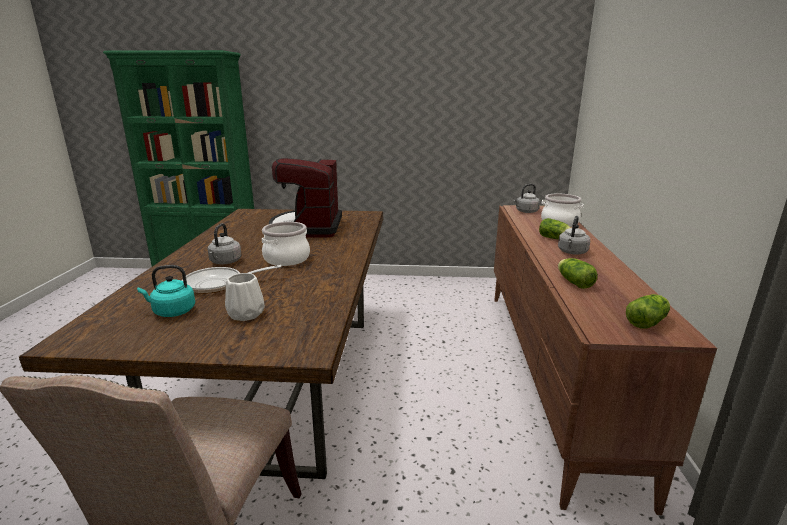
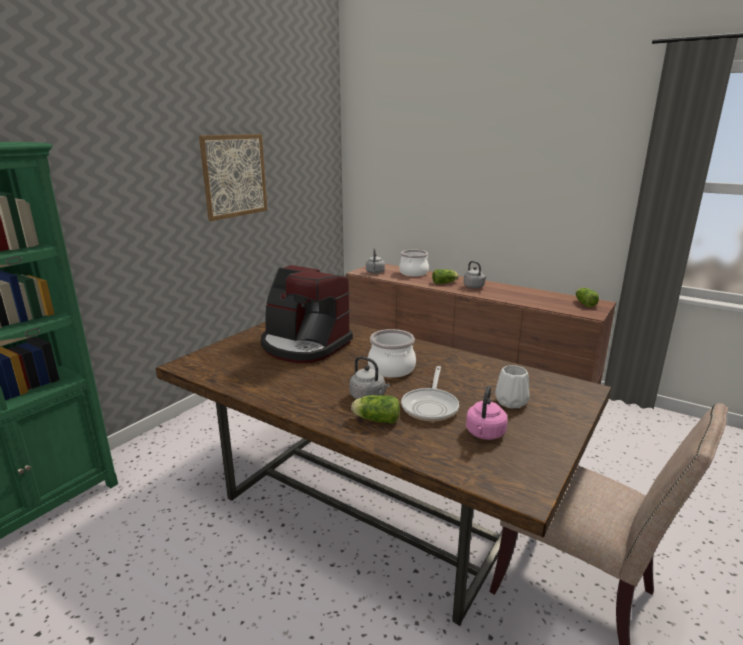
camera: 60 degrees left, 0 degrees up
(172, 312) = (484, 434): turquoise kettle -> pink kettle
(415, 89) = (234, 175): none -> picture
(573, 282) = (523, 300): lettuce -> lettuce (375, 419)

